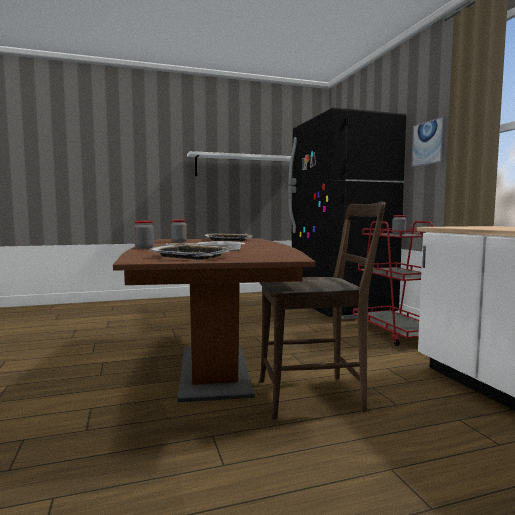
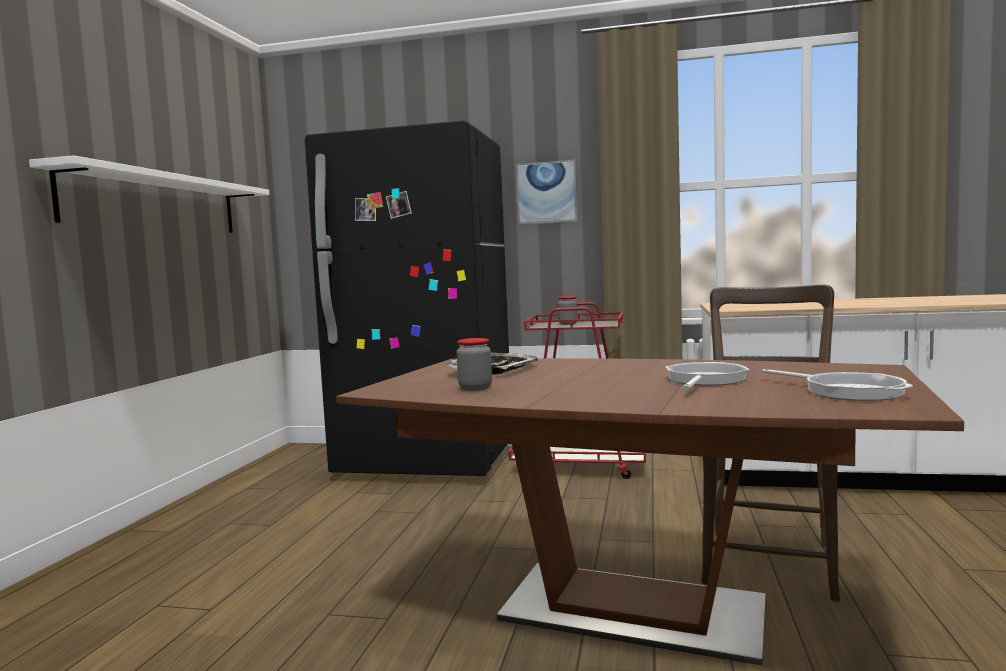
camera: 60 degrees left, 0 degrees up
(144, 248) = (631, 405): jar -> none
(191, 257) = (847, 391): tray -> frying pan

